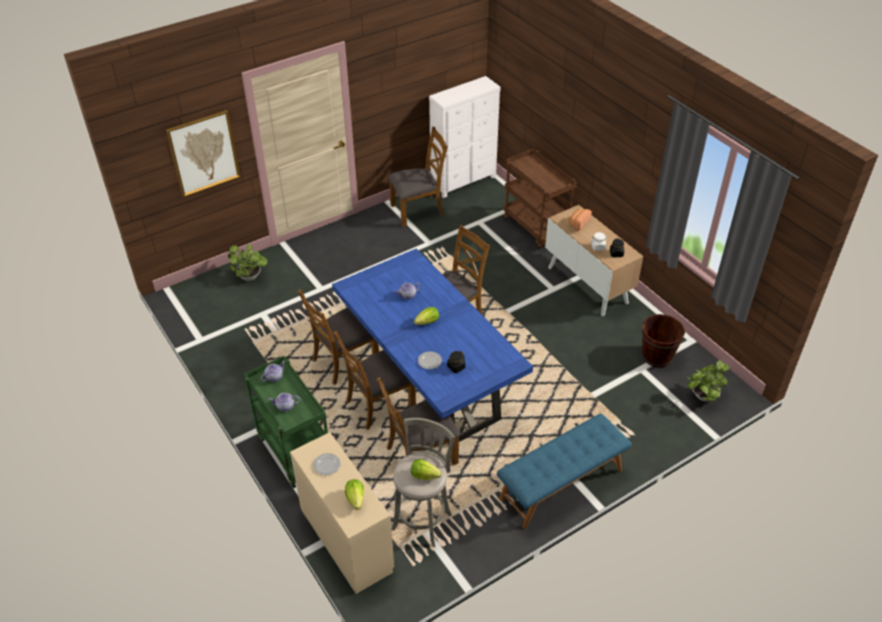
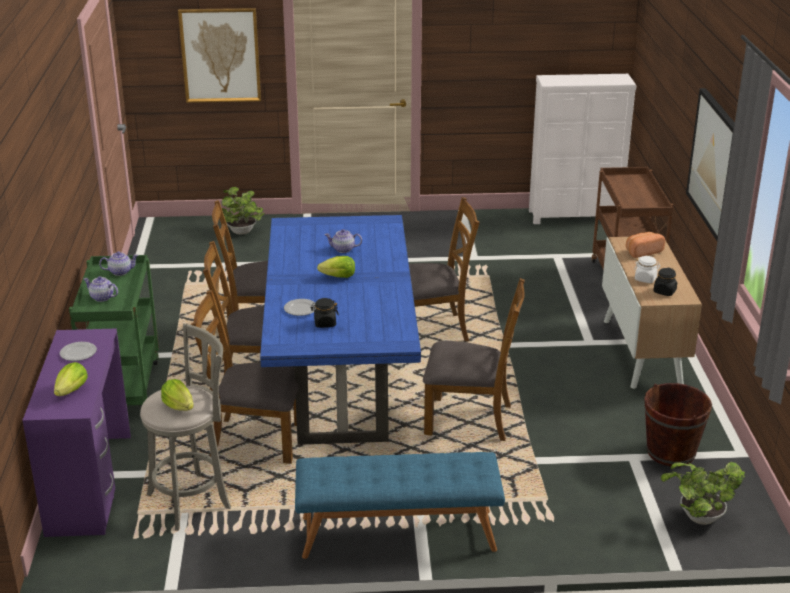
camera: 30 degrees right, 15 degrees down
(345, 539) = (89, 483): beige desk -> purple desk
(418, 210) = (491, 227): brown chair -> brown chair (469, 419)
(625, 161) = (714, 164): none -> picture

